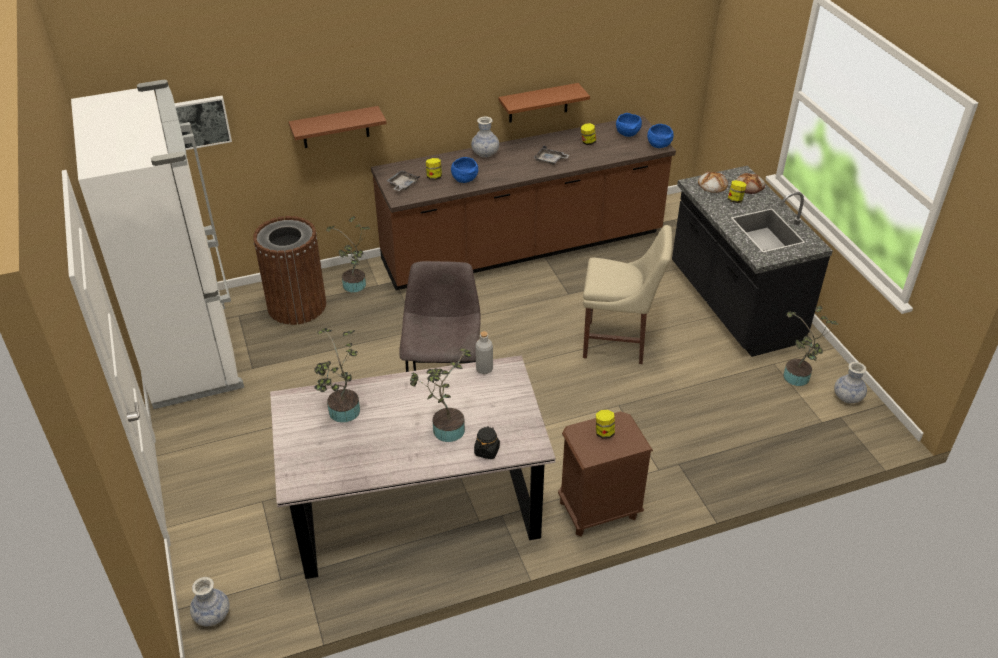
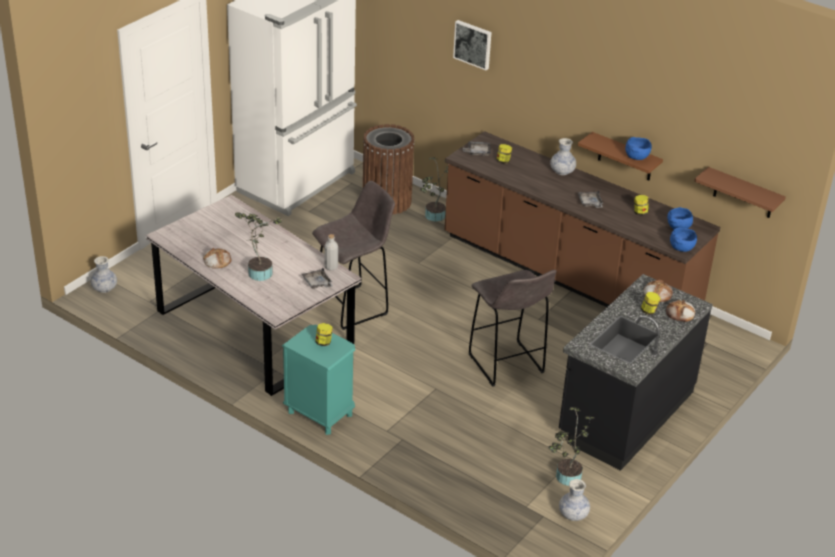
camera: 55 degrees right, 5 degrees down
(201, 121) = (383, 28): picture -> picture (473, 44)
(335, 127) = (466, 84): brown shelf -> brown shelf (743, 193)
(342, 414) = (237, 228): potted plant -> none
(390, 457) = (216, 260): none -> bread
(464, 179) = (516, 174): blue bowl -> blue bowl (636, 157)
(487, 451) = (255, 295): black jar -> none
(506, 392) = (317, 283): none -> grey tray
(598, 510) = (319, 413): brown nightstand -> turquoise nightstand
(618, 343) = (507, 365): beige chair -> grey stool

